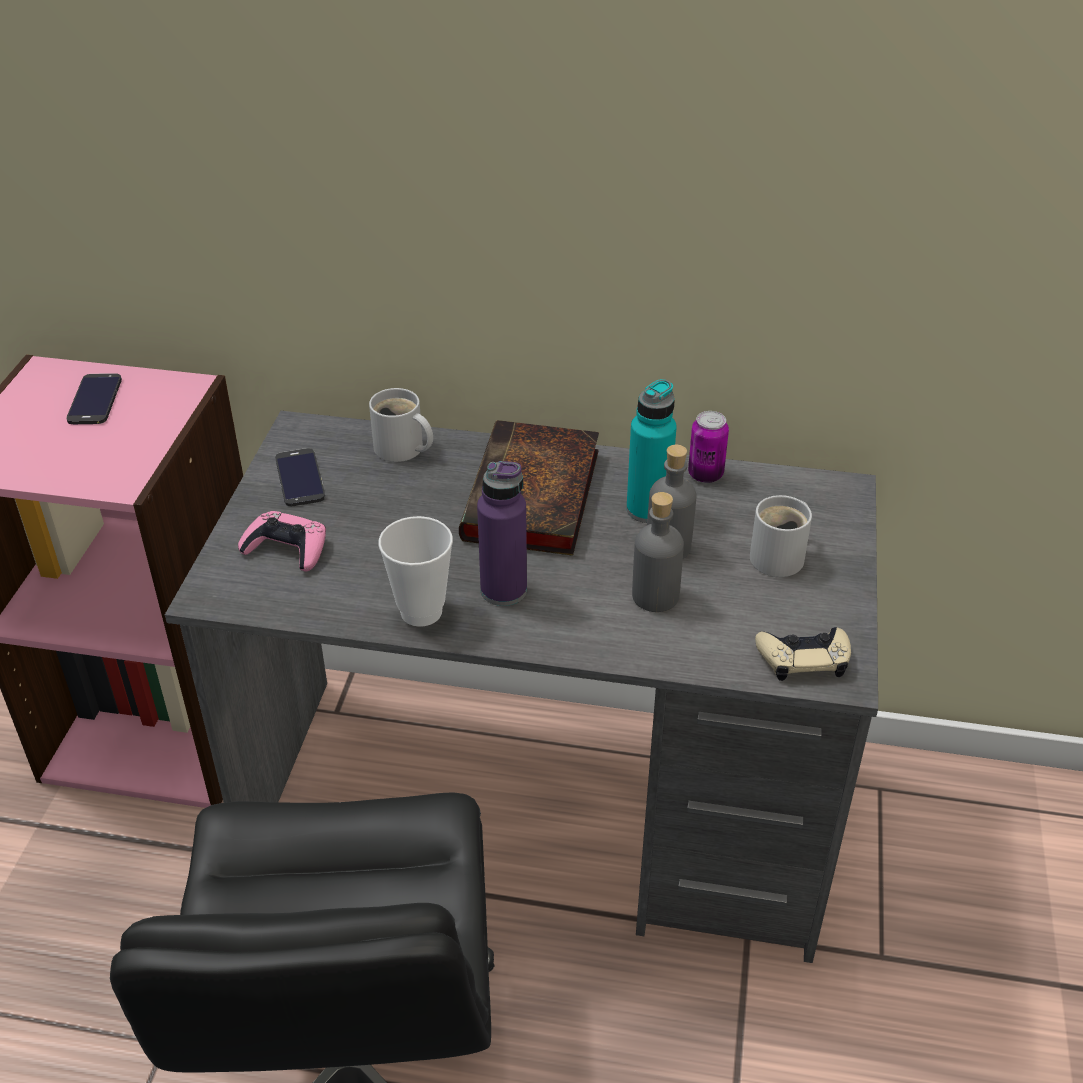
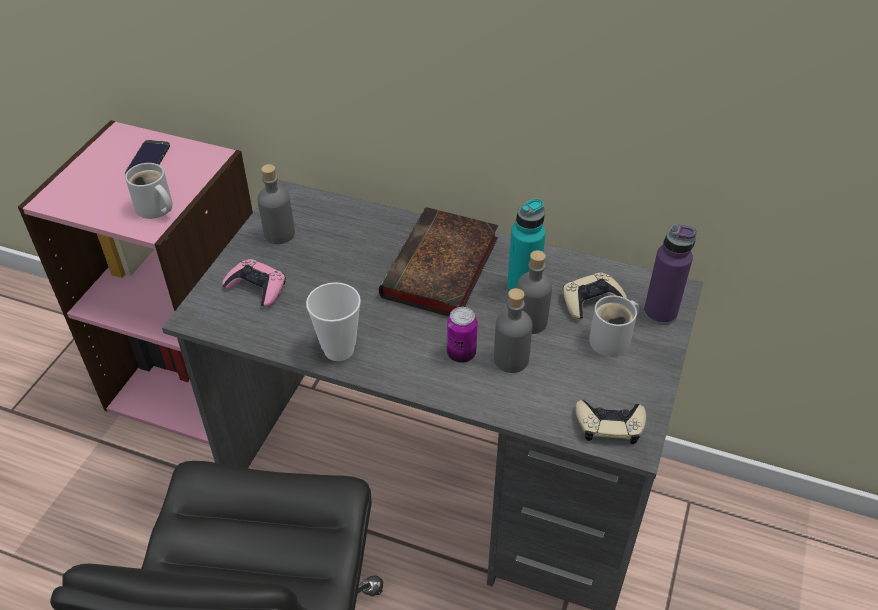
camera: 10 degrees right, 5 degrees up
(300, 478) = (279, 234): phone -> grey bottle
(401, 450) = (356, 220): white mug -> white mug (155, 209)
(503, 590) = (401, 340): purple bottle -> purple bottle (660, 313)
(705, 475) = (573, 266): can -> can (461, 354)
(740, 513) = (591, 301): none -> beige game controller

